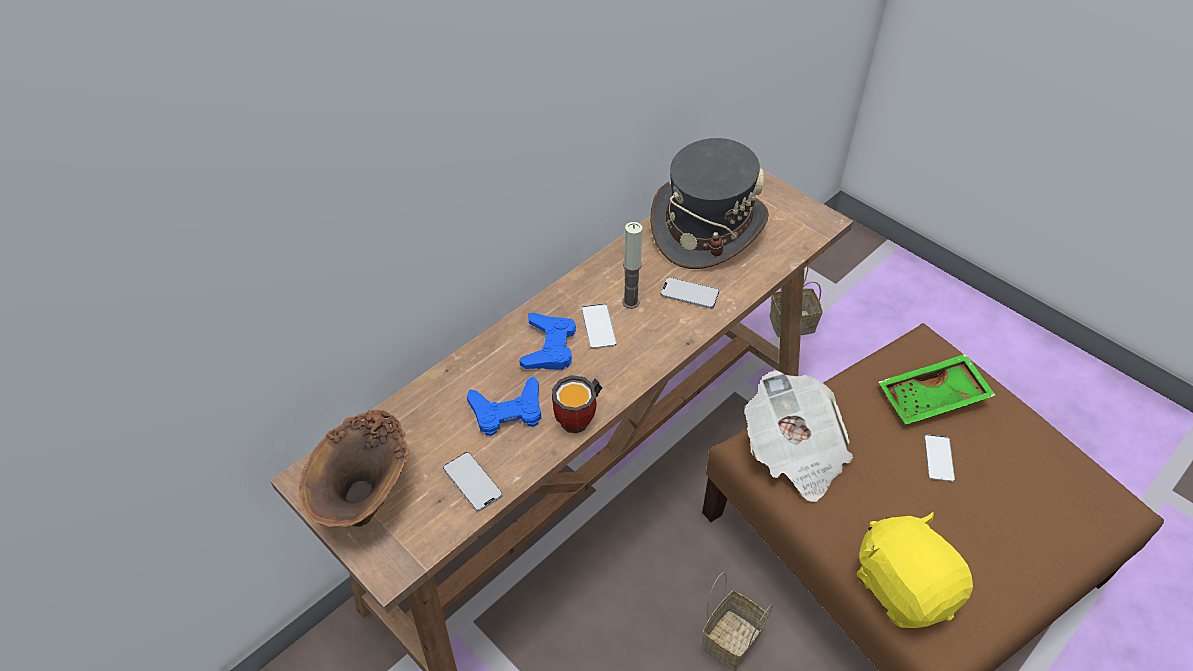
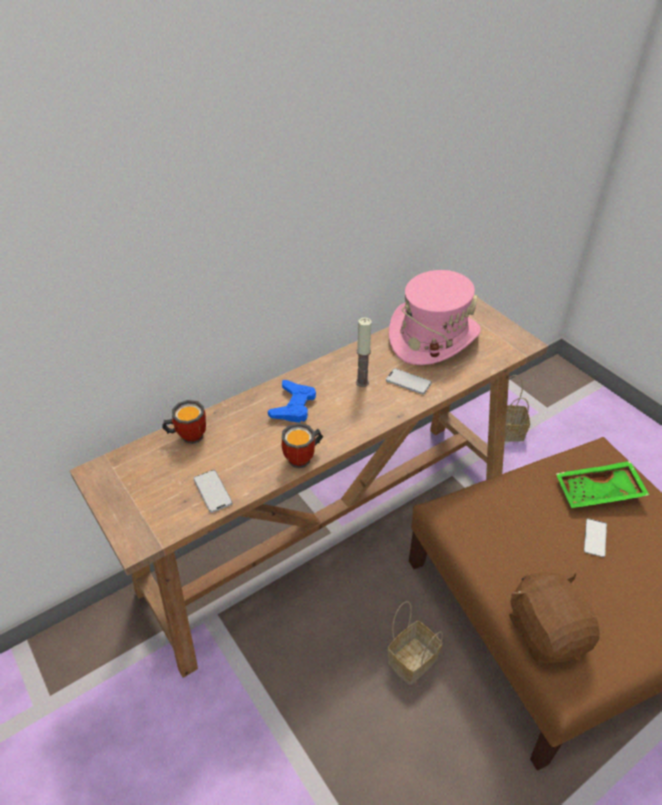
camera: 10 degrees right, 5 degrees down
(368, 499) = (134, 492): brown vase -> none
(419, 407) = (188, 435): none -> mug
(507, 412) = (251, 446): blue game controller -> none
(598, 326) = (334, 396): phone -> none
(707, 227) = (433, 337): grey hat -> pink hat
(794, 452) = (478, 517): newspaper -> none
(903, 587) = (546, 631): yellow plush toy -> brown plush toy

